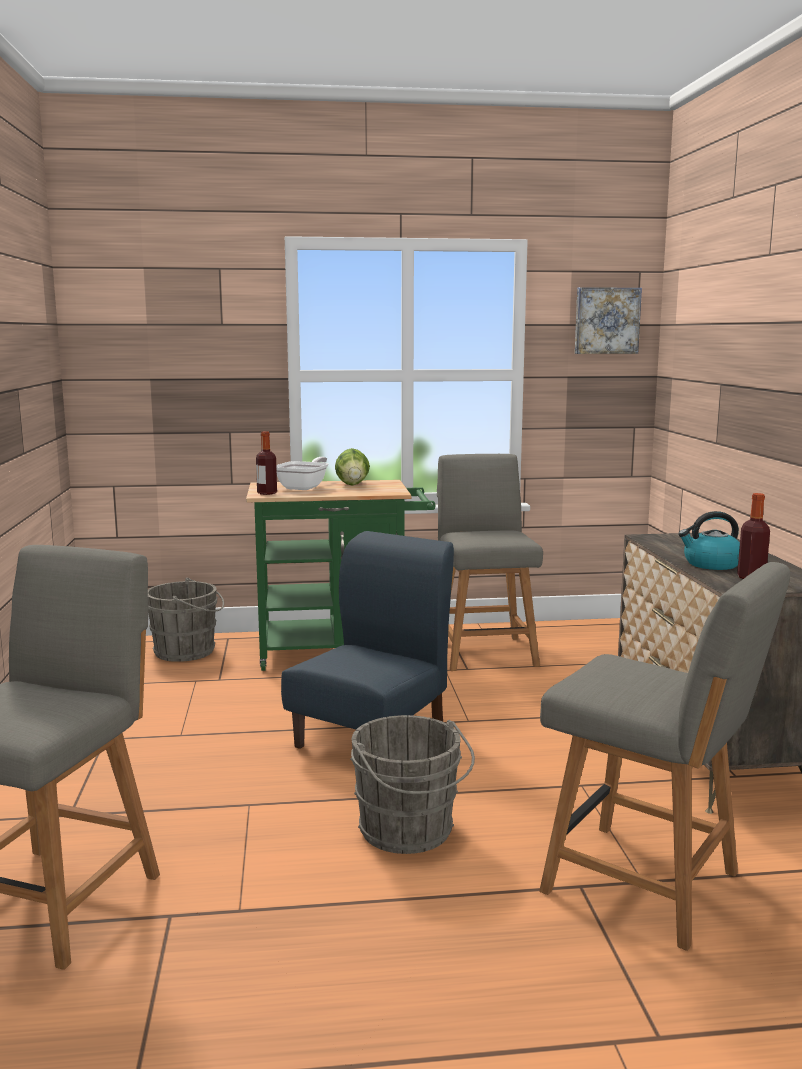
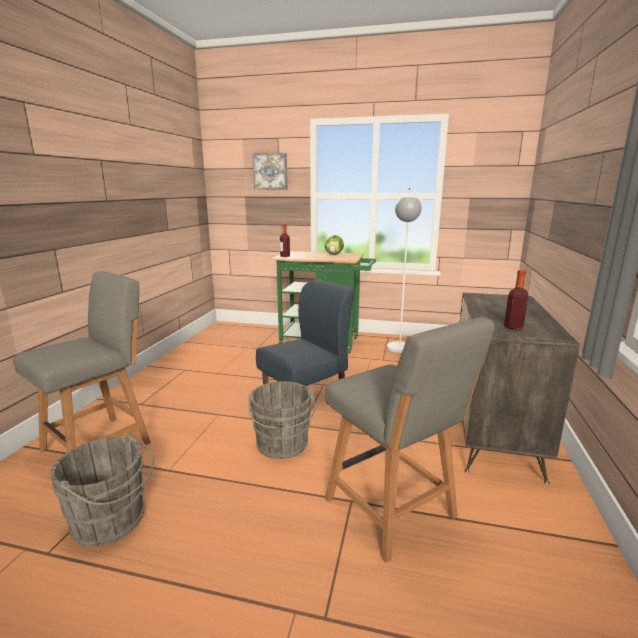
camera: 20 degrees right, 5 degrees up
(188, 651) = (254, 333): grey bucket -> grey bucket (112, 522)
(304, 487) = (308, 254): frying pan -> none
(484, 651) = (399, 351): grey chair -> white floor lamp
(606, 321) = (497, 163): picture -> picture (270, 171)
(711, 564) = (496, 315): kettle -> none

